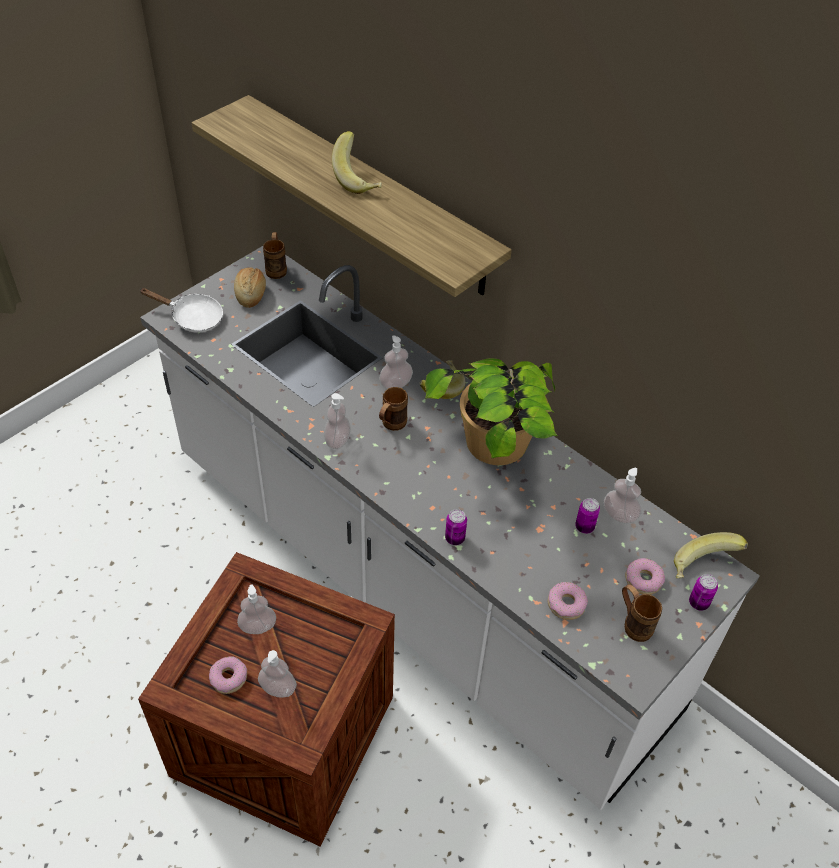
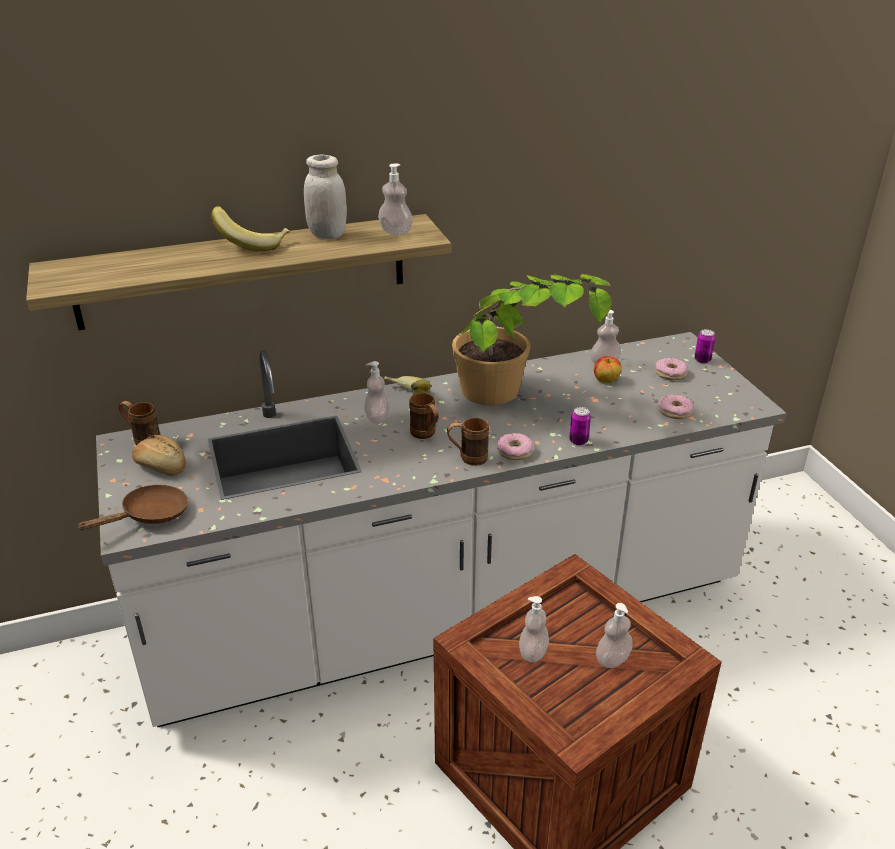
camera: 60 degrees left, 15 degrees down
(192, 318) = (150, 515): white frying pan -> brown frying pan
(229, 678) = (583, 693): donut -> donut (515, 451)
(337, 440) = (417, 469): soap dispenser -> soap dispenser (395, 232)
(411, 210) = (327, 234): none -> white jar
(584, 527) = (606, 380): can -> apple
(633, 623) = (707, 390): brown mug -> brown mug (467, 458)
(703, 568) = (673, 348): banana -> none

